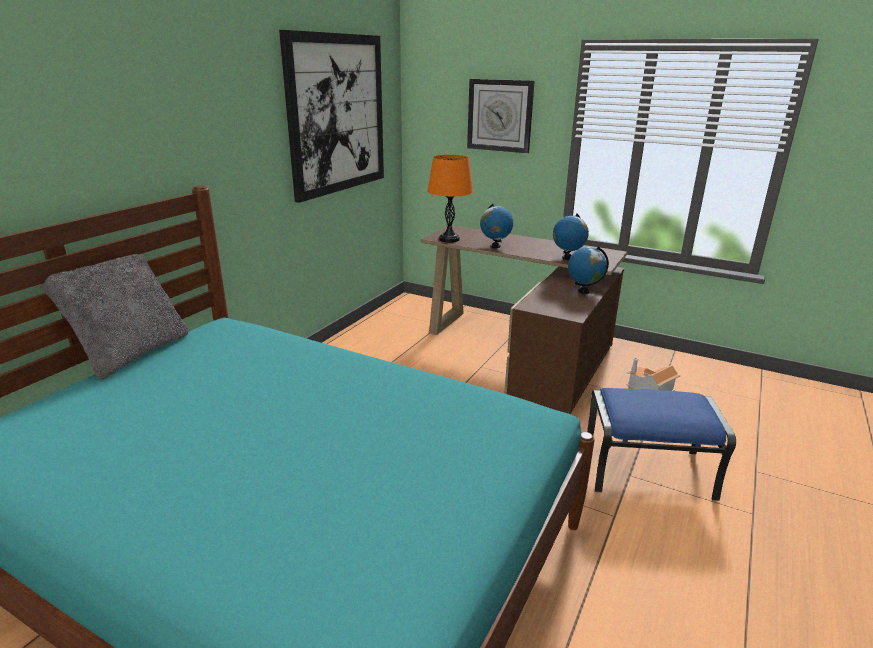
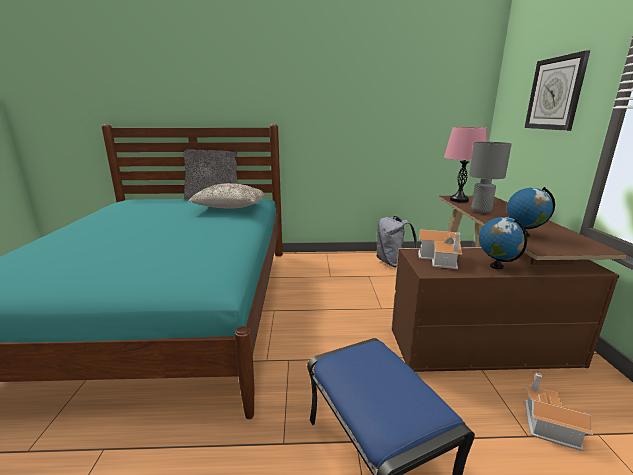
camera: 60 degrees right, 5 degrees down
(251, 350) = (231, 208): none -> beige pillow
(337, 114) = (408, 95): picture -> none
(375, 340) = (392, 263): none -> grey backpack
(449, 239) = (459, 200): orange table lamp -> pink table lamp
(495, 246) = (480, 211): globe -> grey table lamp
(552, 302) = (440, 259): none -> toy house

